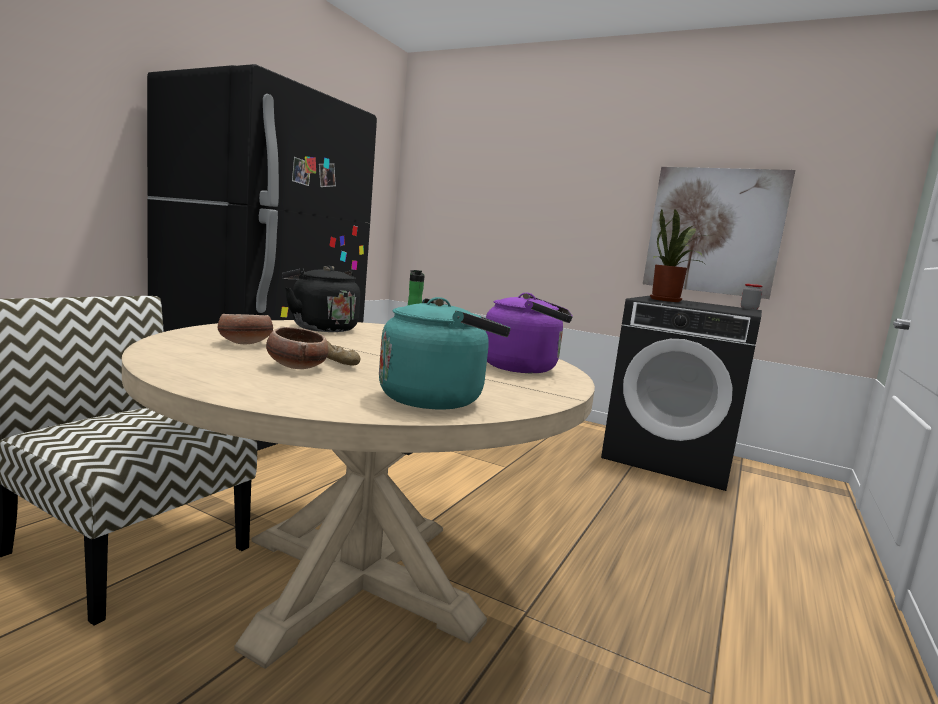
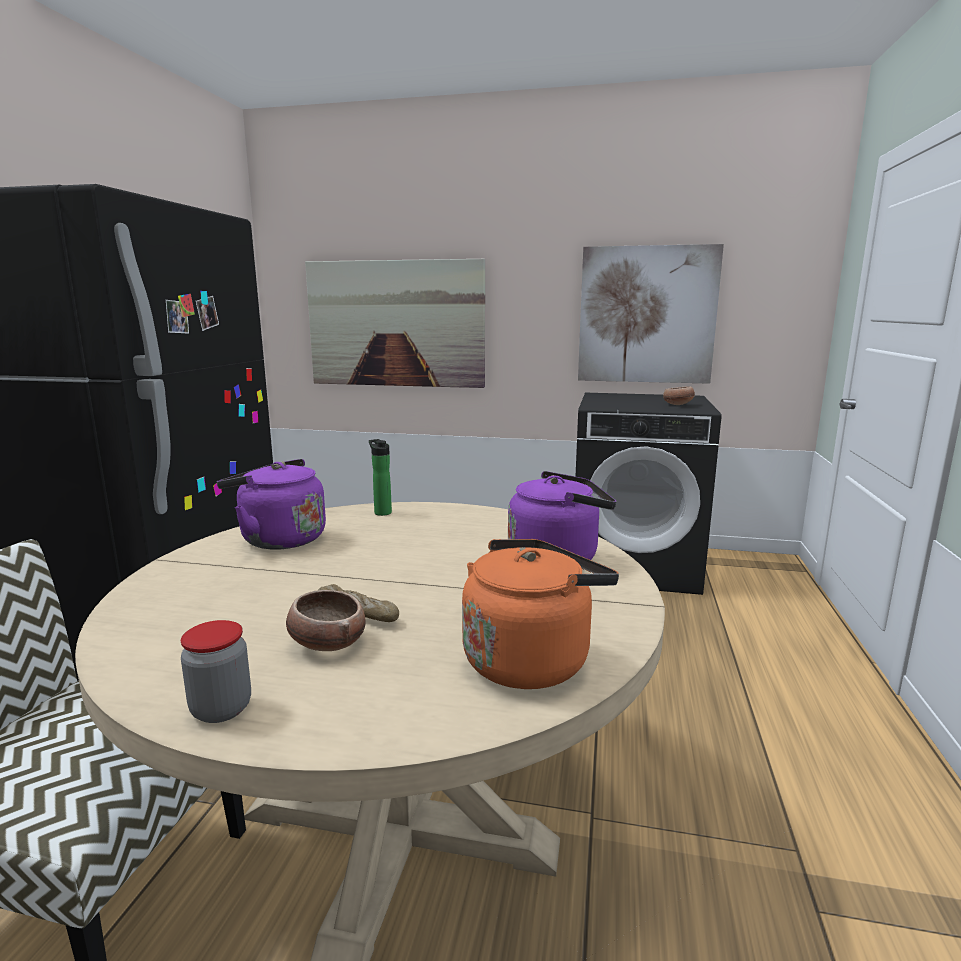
camera: 15 degrees left, 5 degrees up
(244, 344) = (221, 608): bowl -> bowl (678, 405)
(321, 328) = (278, 539): black kettle -> purple kettle
(437, 399) = (530, 659): turquoise kettle -> orange kettle
(495, 223) = (396, 324): none -> picture
(668, 301) = (616, 401): potted plant -> none
(749, 309) = (694, 397): jar -> jar (221, 709)

